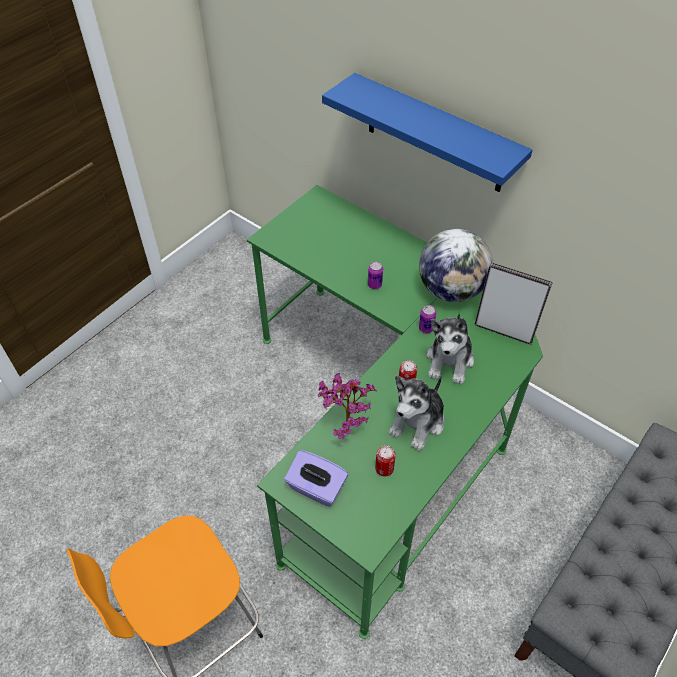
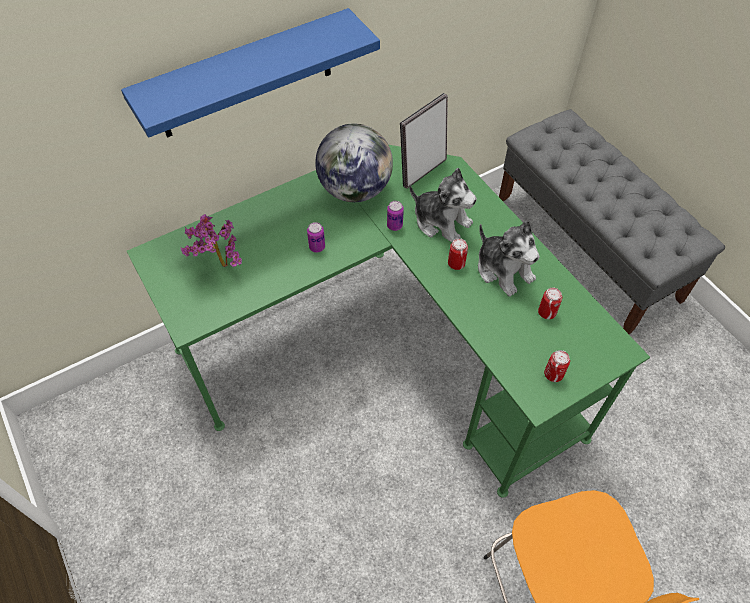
camera: 70 degrees left, 5 degrees up
(316, 488) = (553, 374): purple tissue box -> can
(345, 425) = (487, 328): potted plant -> potted plant (219, 266)

